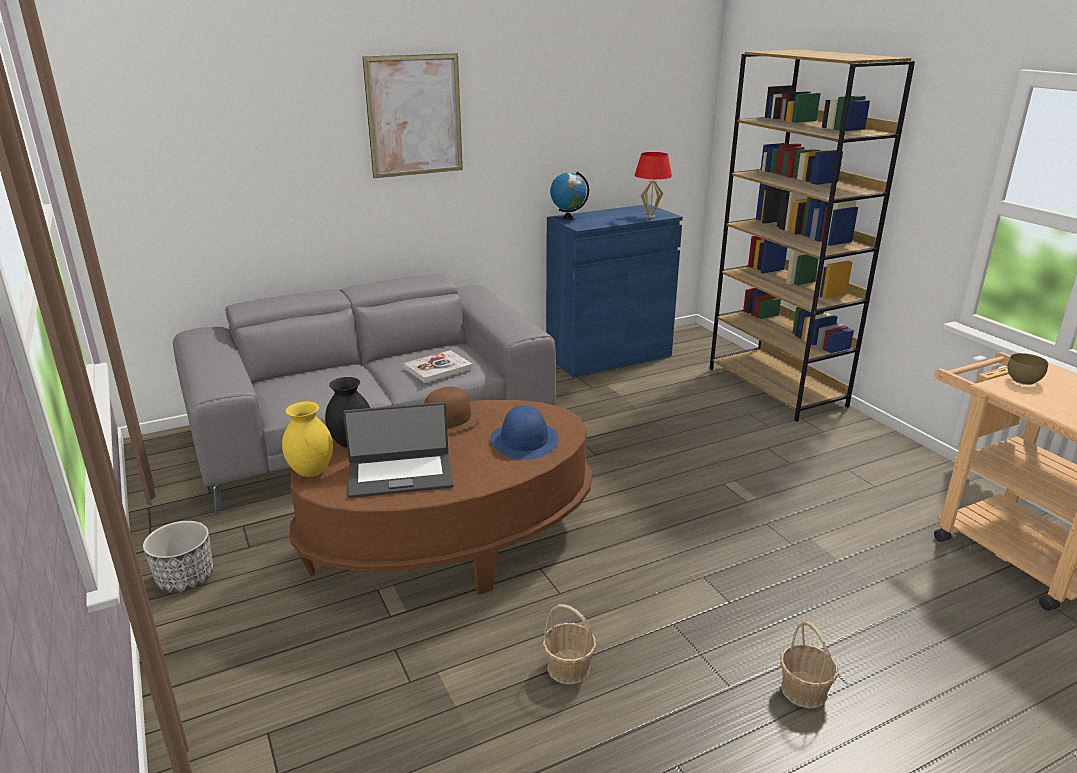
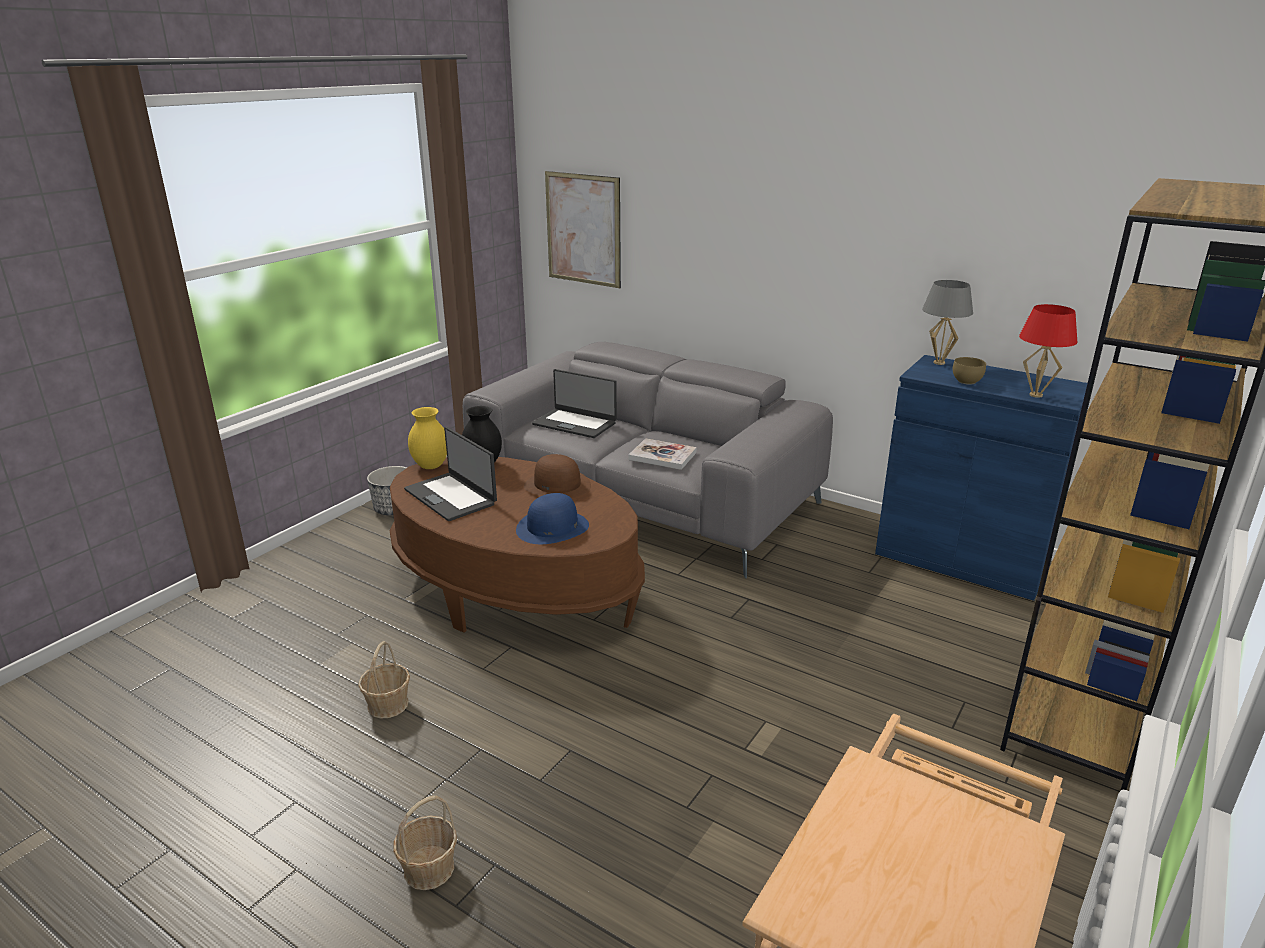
camera: 60 degrees right, 0 degrees up
(312, 384) = (575, 423): none -> laptop
(415, 116) = (788, 204): picture -> picture (583, 229)
(568, 218) = (939, 363): globe -> grey table lamp
(1024, 381) = (924, 801): brown bowl -> brown bowl (966, 382)

